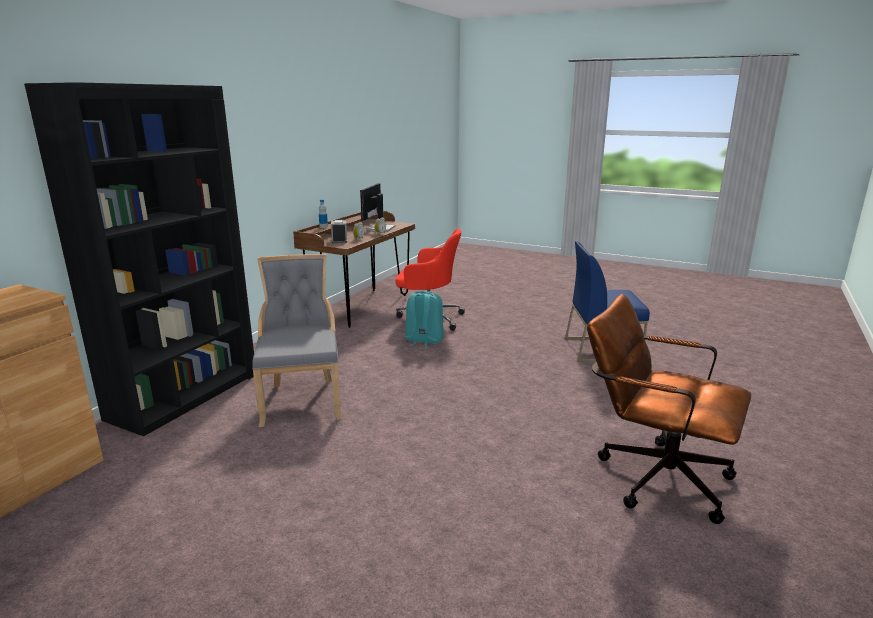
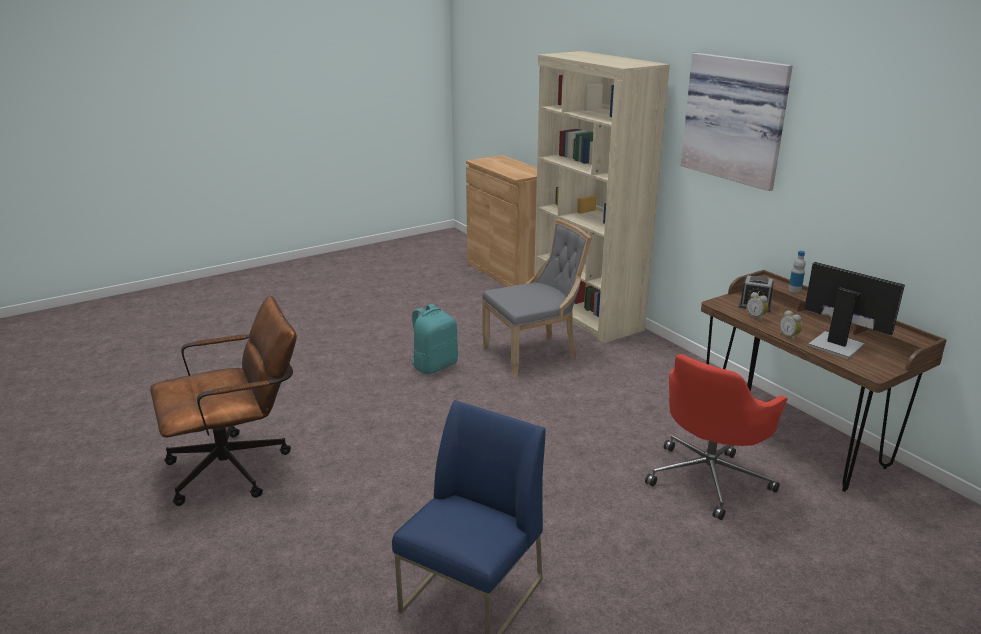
camera: 120 degrees right, 5 degrees up
(185, 395) = (586, 315): black bookcase -> beige bookcase
(244, 126) = (736, 119): none -> picture
(302, 400) = (534, 354): grey chair -> grey chair turned 45 degrees counterclockwise
(423, 340) = (625, 448): turquoise backpack -> turquoise backpack (434, 365)

